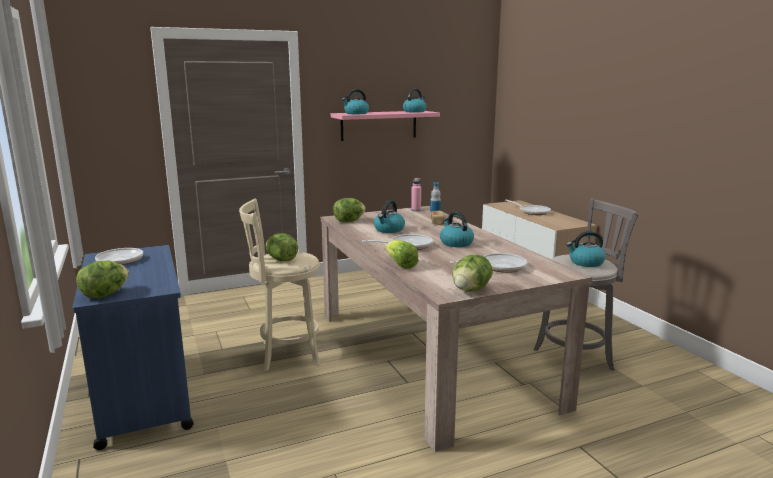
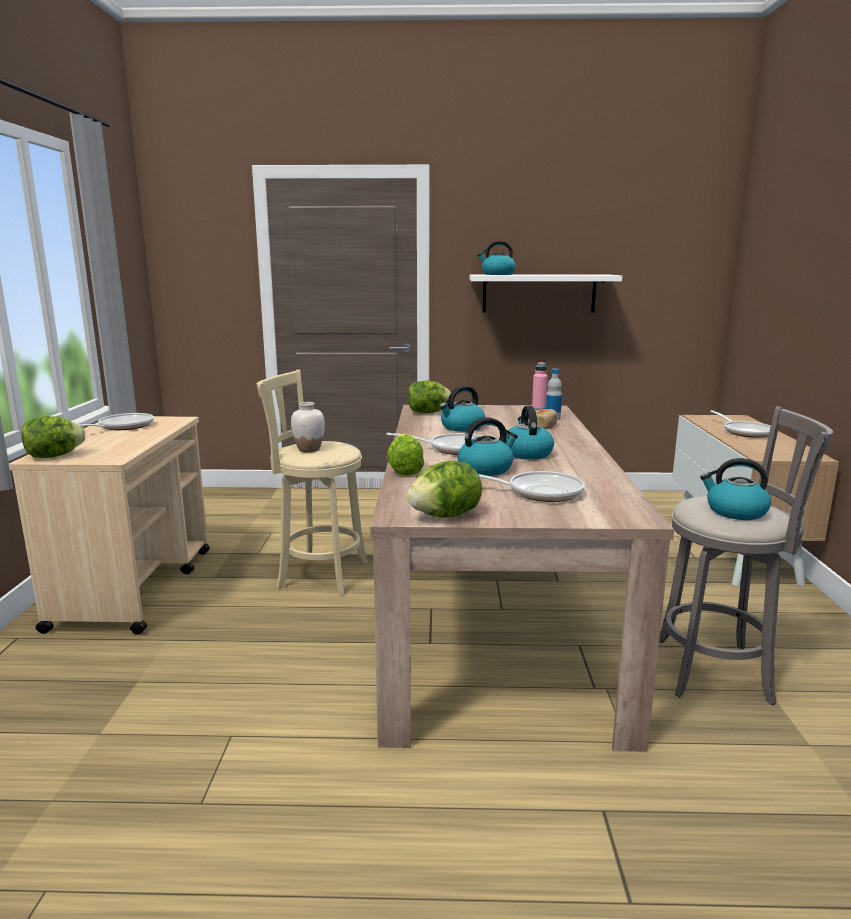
camera: 25 degrees right, 0 degrees up
(144, 396) = (135, 587): blue cart -> beige cart
(281, 260) = (309, 449): lettuce -> white vase
(379, 125) = (539, 293): pink shelf -> white shelf
(414, 111) = (588, 274): kettle -> kettle (486, 469)

